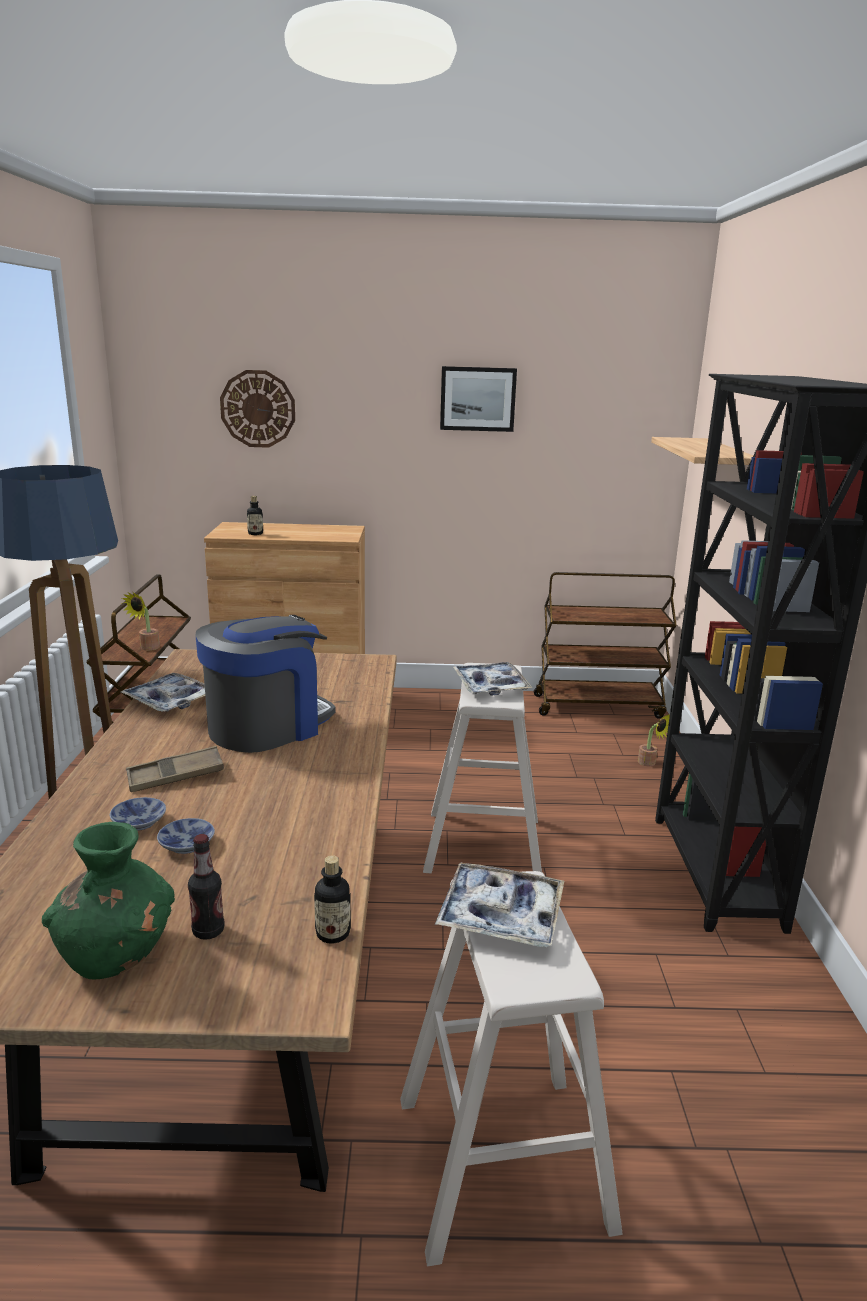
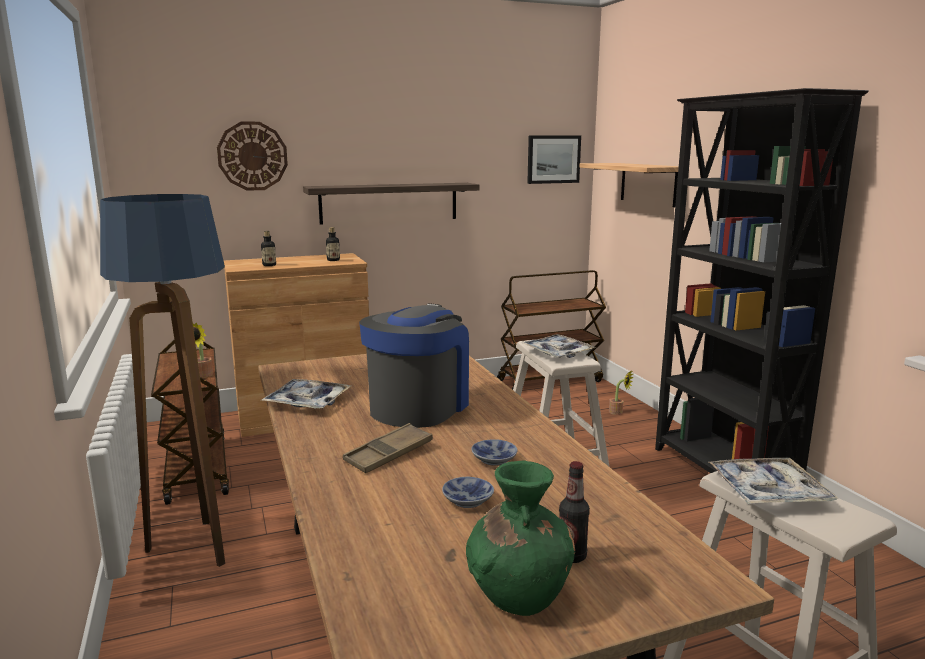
camera: 20 degrees left, 5 degrees down
(137, 823) = (402, 494): bowl -> bowl (493, 460)
(333, 933) = (667, 533): bottle -> bottle (333, 260)
(411, 470) = (389, 203): none -> shelf
(477, 399) = (439, 141): picture -> picture (553, 159)

